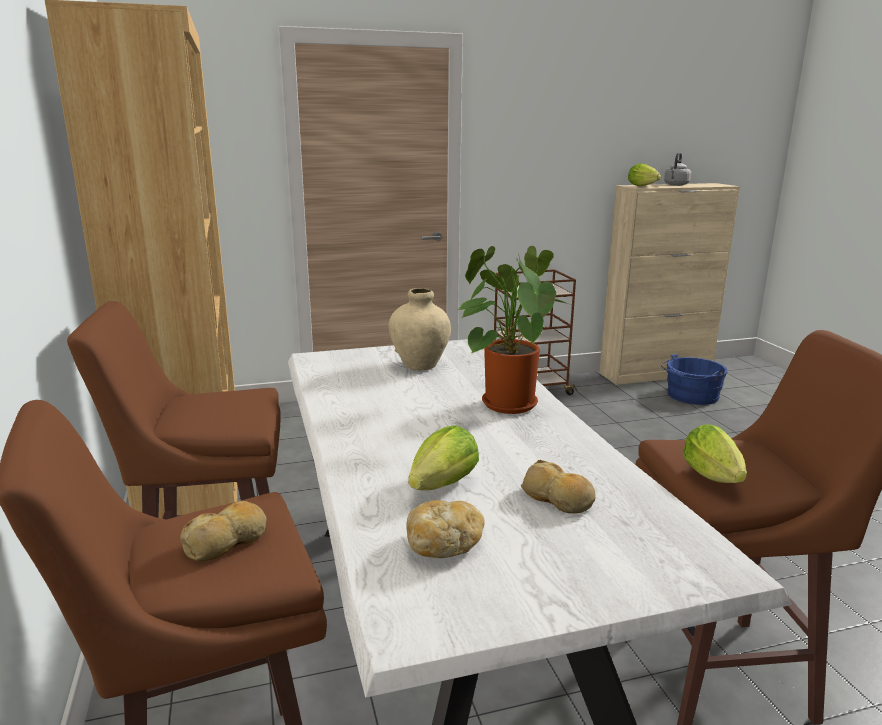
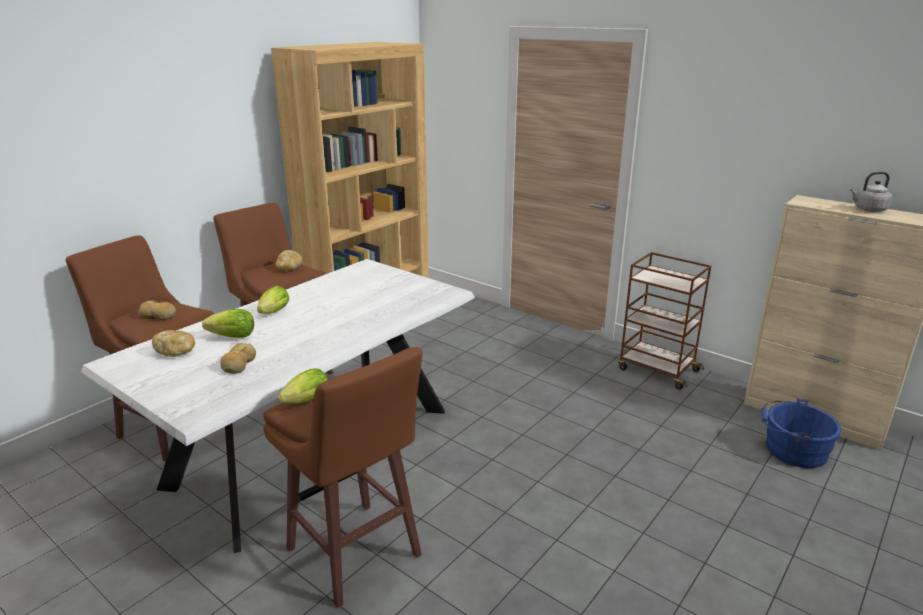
camera: 55 degrees right, 5 degrees up
(220, 400) = (289, 268): none -> bread
(419, 365) = (387, 289): beige vase -> none
(505, 402) = (355, 323): potted plant -> none
(644, 186) = (814, 203): lettuce -> lettuce (273, 313)

